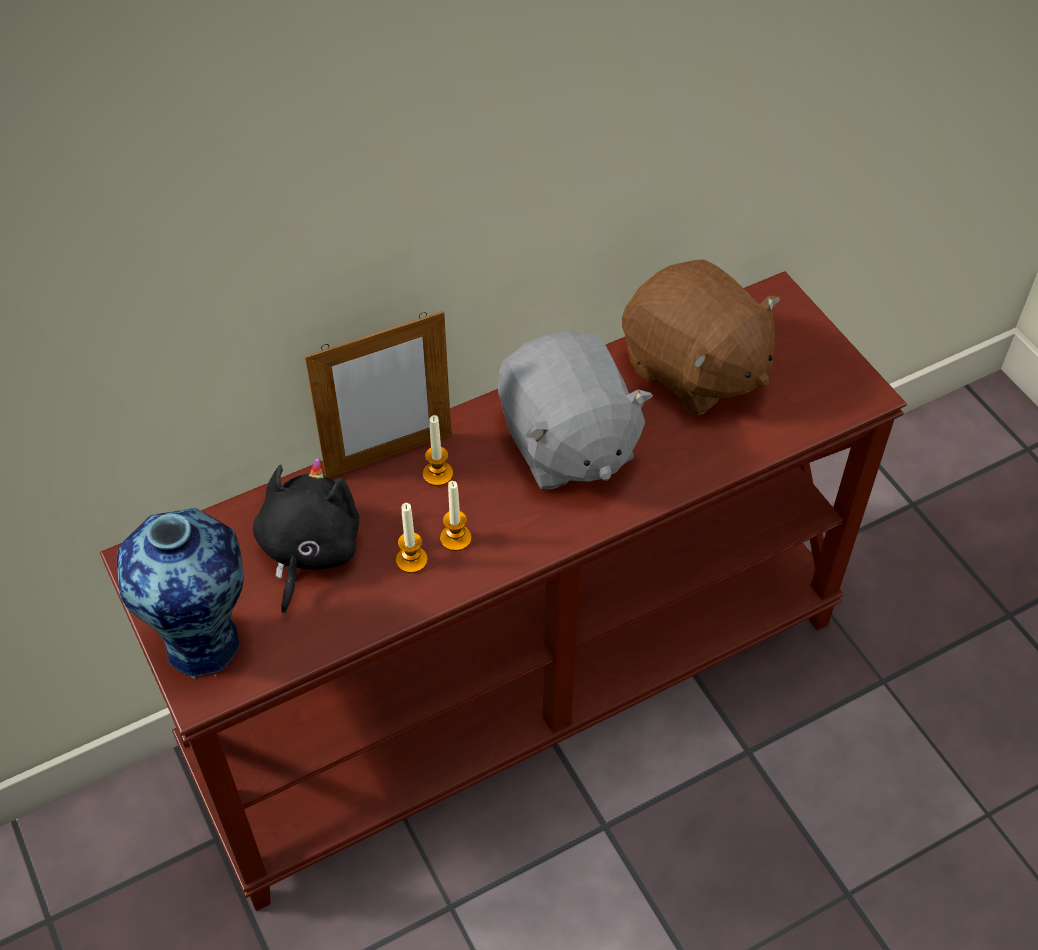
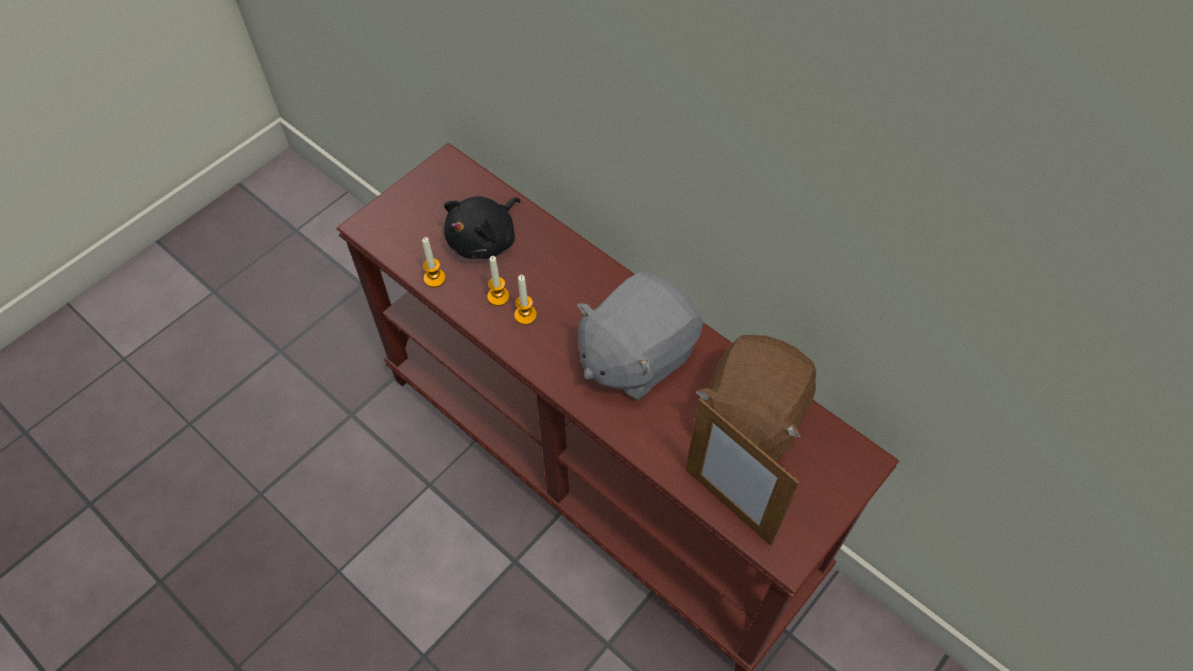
camera: 70 degrees right, 5 degrees up
(205, 640) = (401, 214): vase -> none
(308, 551) = (485, 240): black plush toy -> black plush toy turned 135 degrees clockwise
(389, 455) = (579, 255): picture frame -> picture frame (728, 506)
(438, 474) = (575, 287): candle -> candle (434, 278)

